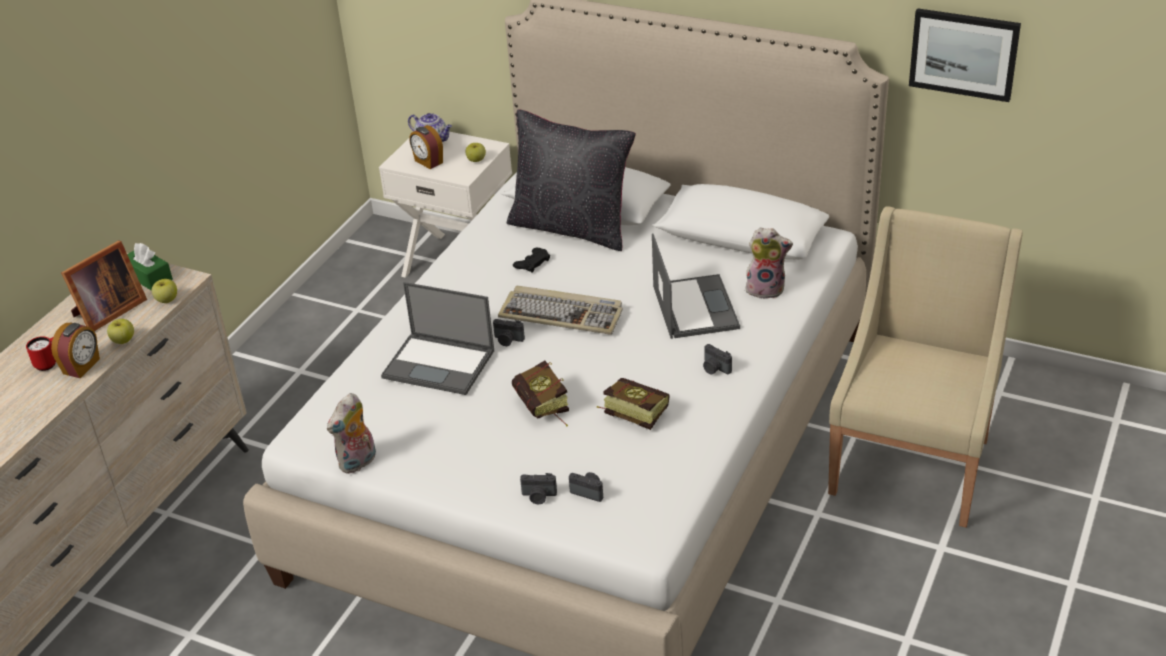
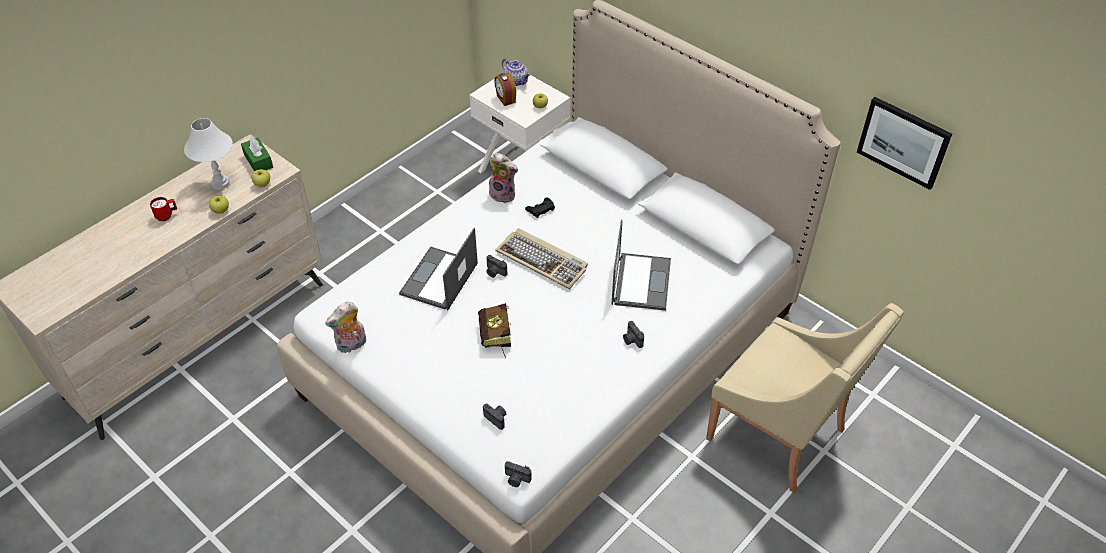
camera: 15 degrees right, 10 degrees up
(82, 366) = (186, 225): alarm clock -> none
(107, 312) = (220, 183): picture frame -> white table lamp
(440, 364) = (439, 279): laptop -> laptop turned 75 degrees clockwise
(538, 496) = (460, 412): camera -> camera (516, 479)
(572, 227) = (582, 185): black pillow -> none
(630, 412) = (555, 360): book -> none
(766, 289) = (701, 280): plush toy -> plush toy (504, 194)
(913, 463) = (780, 435): beige armchair -> beige armchair turned 90 degrees clockwise

